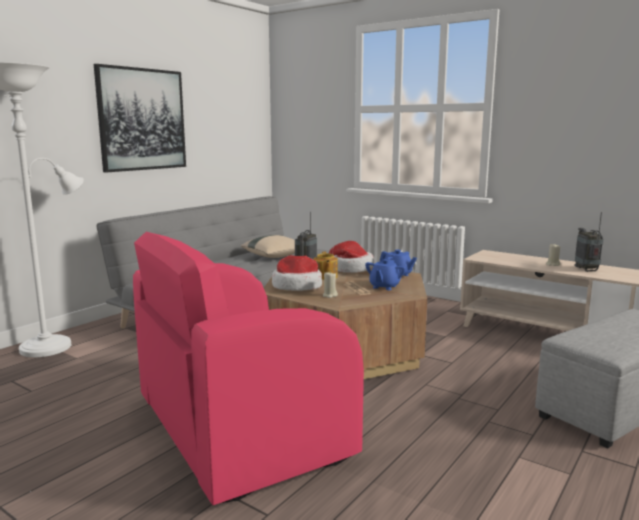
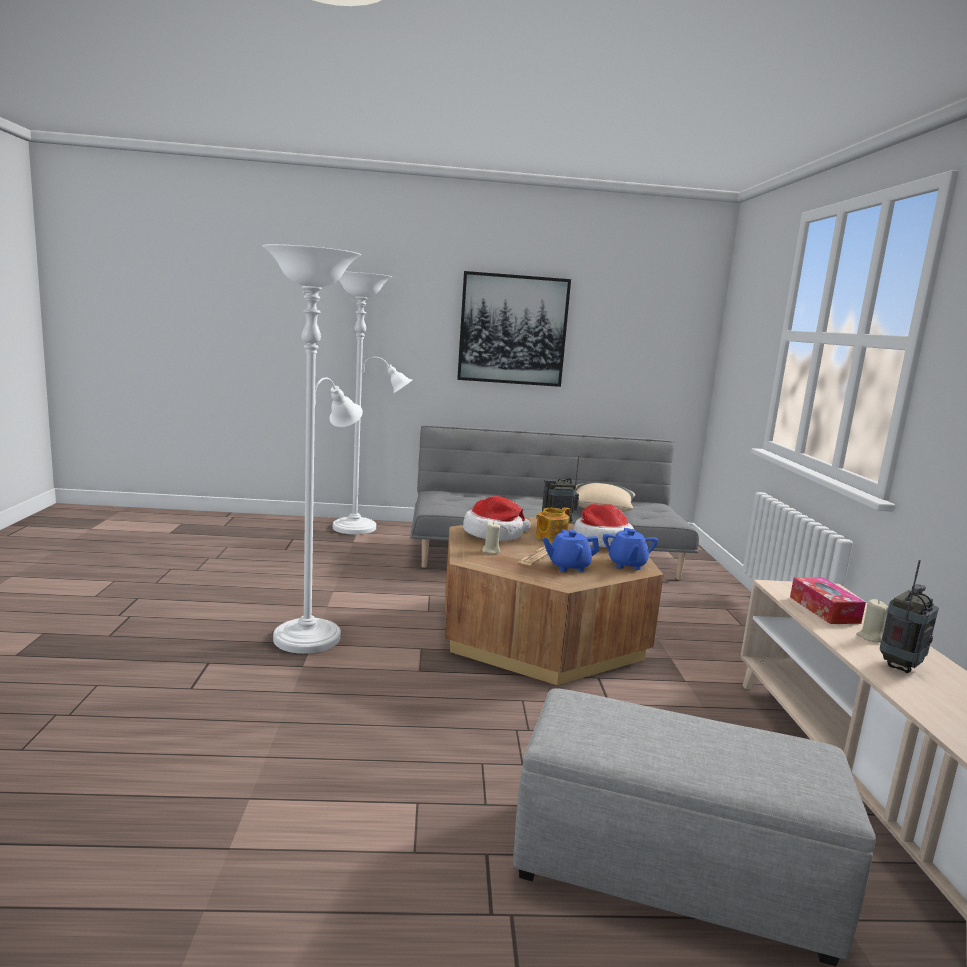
camera: 50 degrees right, 0 degrees up
(238, 427) = (312, 634): pink armchair -> white floor lamp
(514, 261) = (824, 609): none -> tissue box

